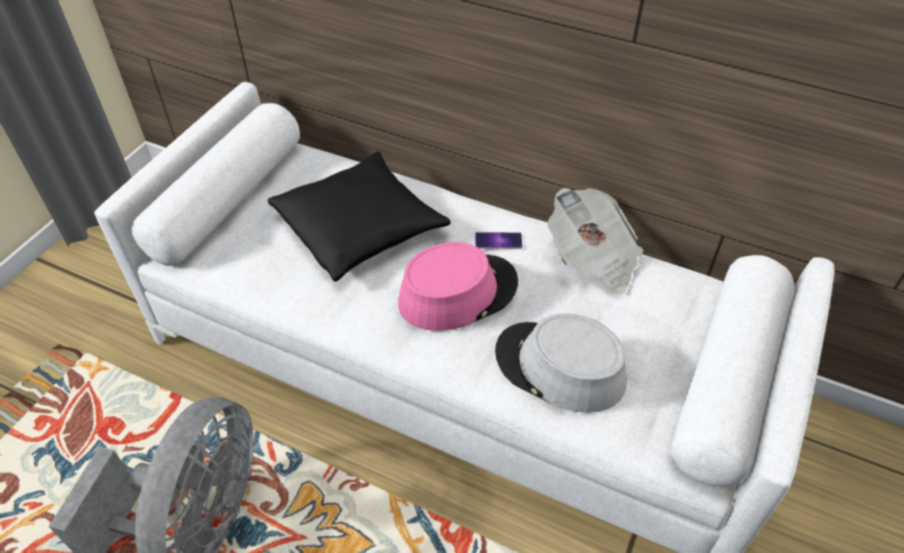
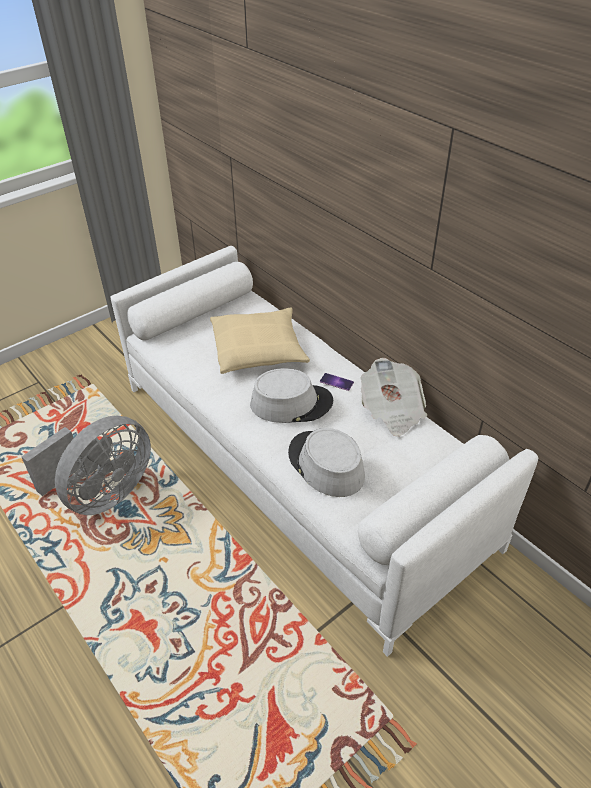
camera: 25 degrees right, 5 degrees down
(360, 226) = (258, 349): black pillow -> beige pillow
(457, 292) = (291, 403): pink hat -> grey hat

